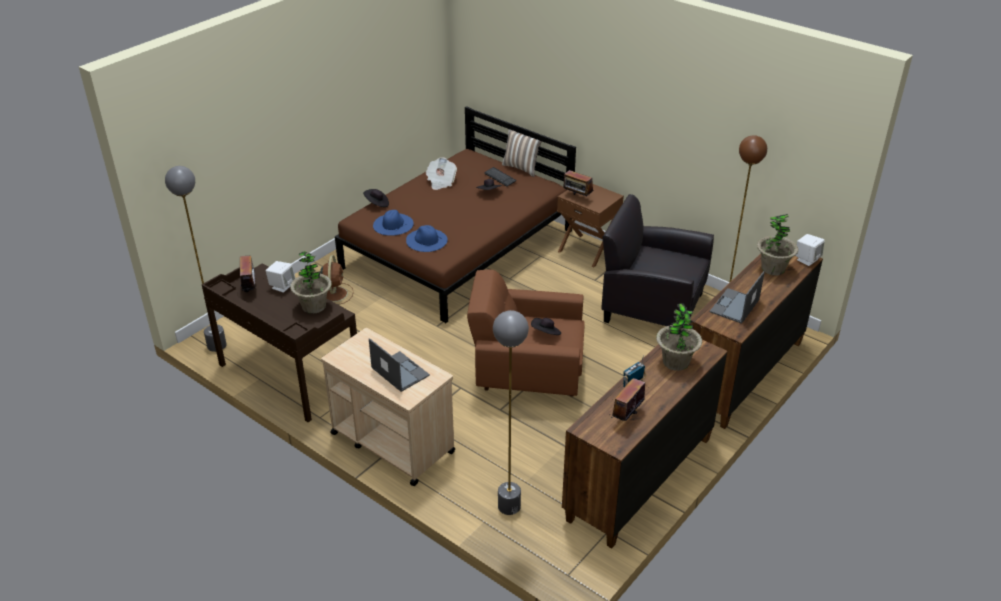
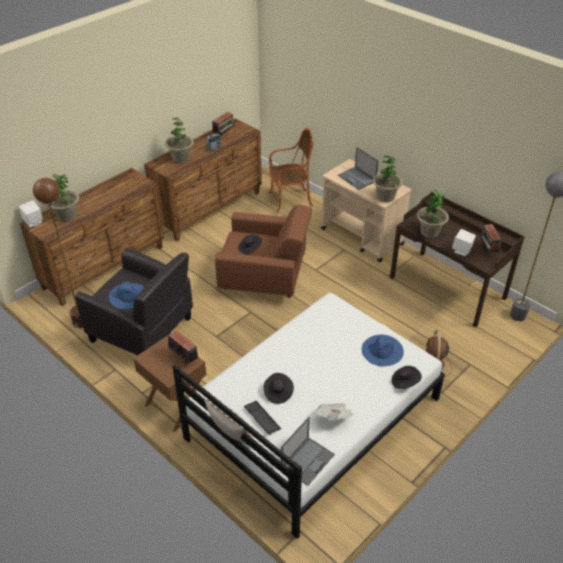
camera: 175 degrees left, 5 degrees up
(362, 343) = (385, 197): none -> potted plant
(426, 240) = (346, 326): blue hat -> blue hat (128, 296)
(458, 249) = (313, 417): brown bed -> white bed
(509, 506) = (290, 201): grey floor lamp -> armchair
(734, 306) = (119, 190): laptop -> laptop (308, 460)

